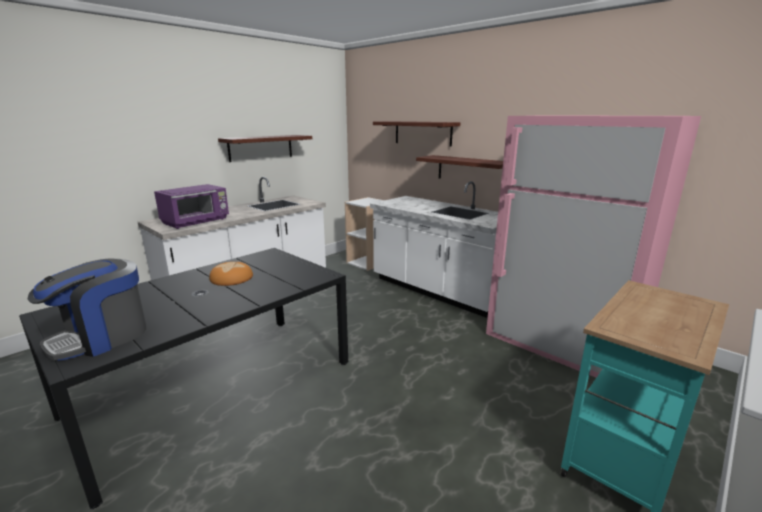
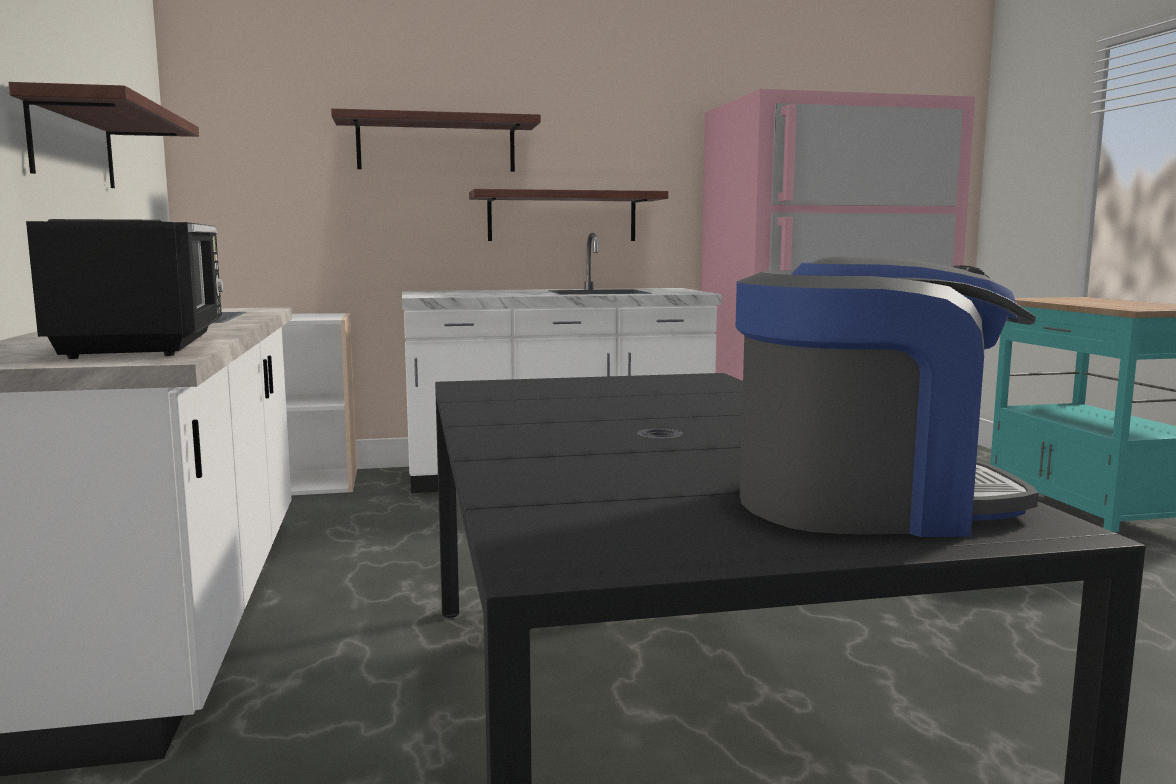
camera: 55 degrees left, 10 degrees down
(101, 337) = (868, 502): coffee machine -> coffee machine turned 75 degrees counterclockwise
(196, 222) = (146, 346): purple microwave -> black microwave
(232, 278) = (603, 412): bread -> none

